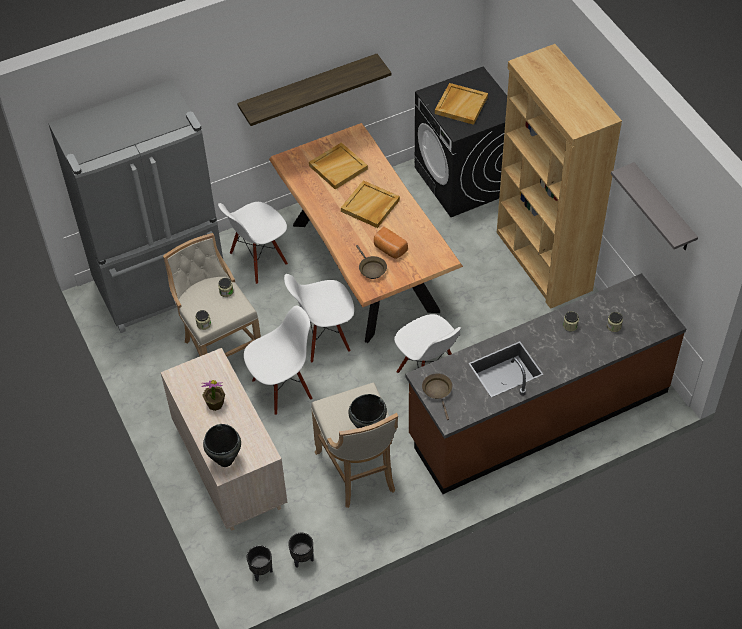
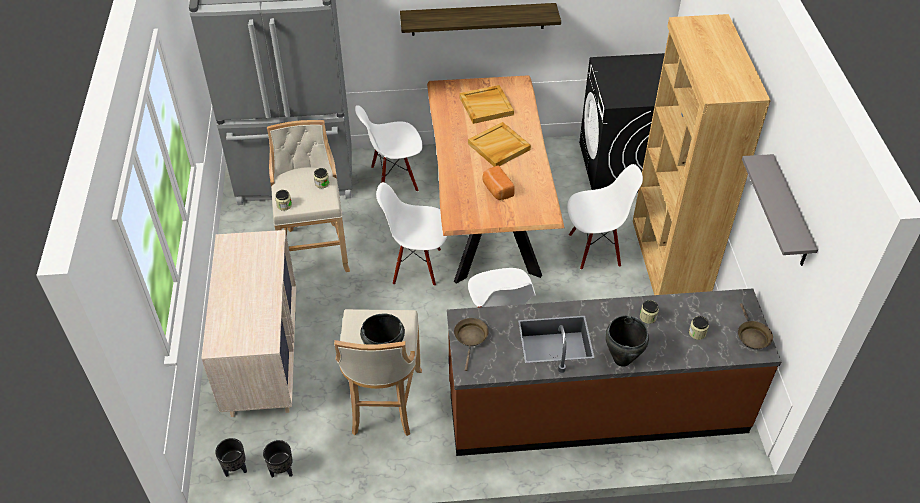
camera: 20 degrees right, 5 degrees down
(215, 404) = (247, 279): potted plant -> none
(225, 461) = (223, 336): black cooking pot -> black cooking pot (621, 359)
(282, 388) = (353, 299): white chair -> white chair (595, 249)
(371, 268) = (469, 202): brown frying pan -> brown frying pan (752, 336)
(461, 105) = (629, 79): beige tray -> none

